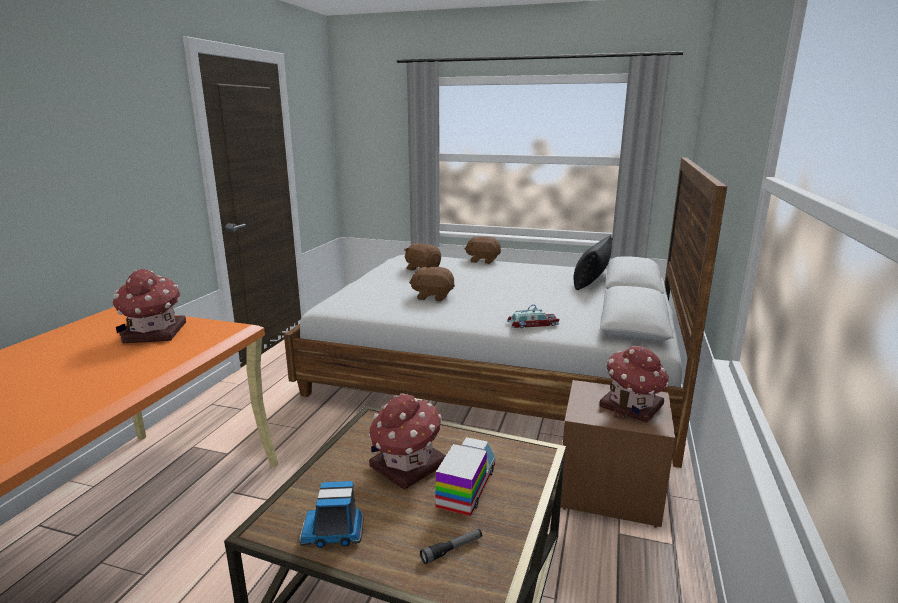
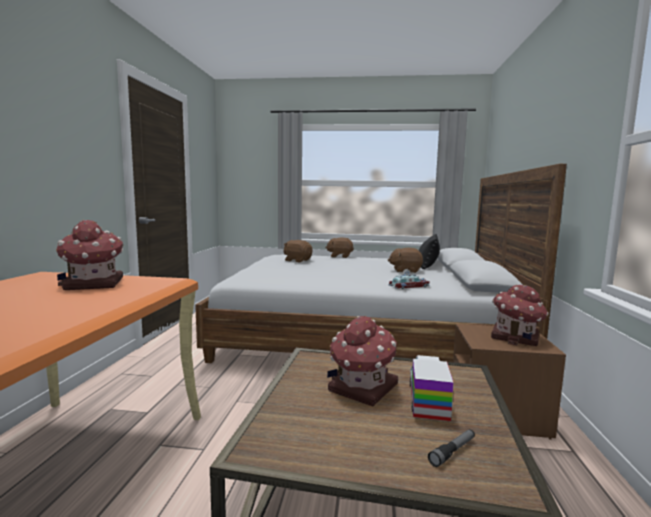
camera: 10 degrees left, 10 degrees down
(334, 532) = (326, 447): toy truck -> none
(433, 296) = (317, 274): brown plush toy -> brown plush toy (405, 270)

